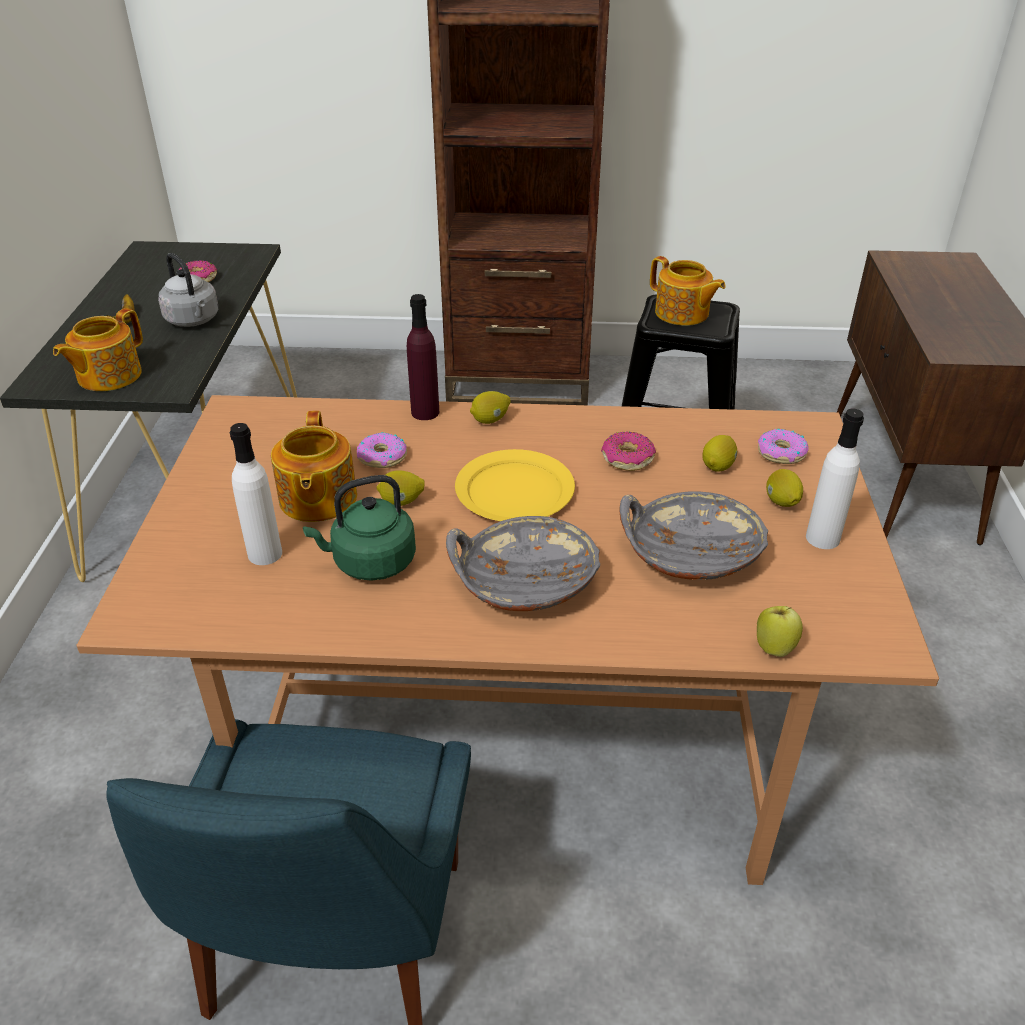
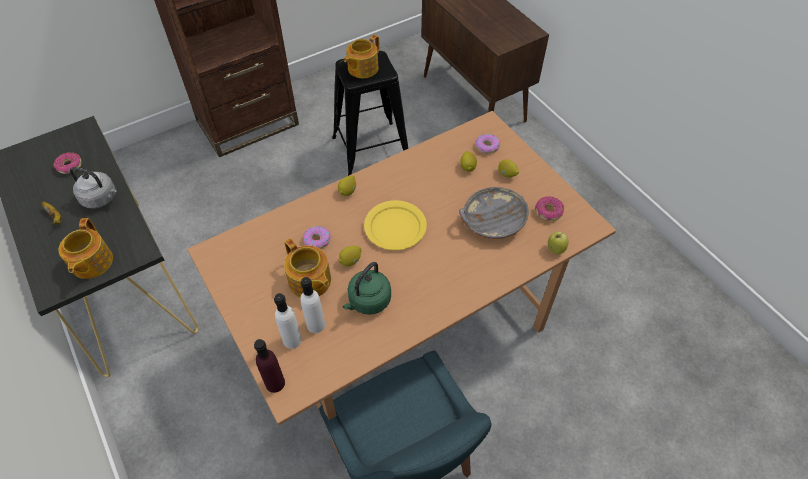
camera: 35 degrees left, 15 degrees up
(425, 412) = (312, 202): purple bottle -> purple bottle (275, 383)
(523, 582) = (440, 273): grey bowl -> none
(627, 459) = (428, 183): donut -> donut (548, 211)
(682, 313) = (362, 68): teapot -> teapot turned 120 degrees clockwise
(822, 538) = (534, 185): white bottle -> white bottle (292, 340)

